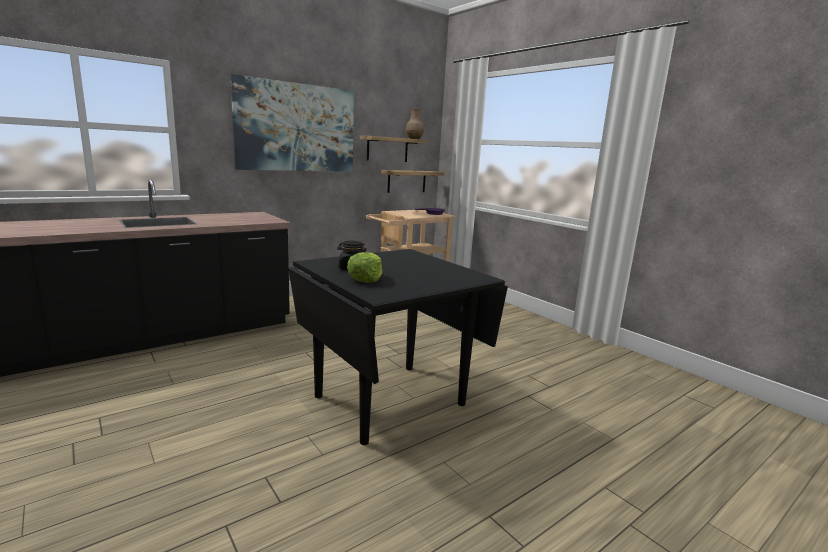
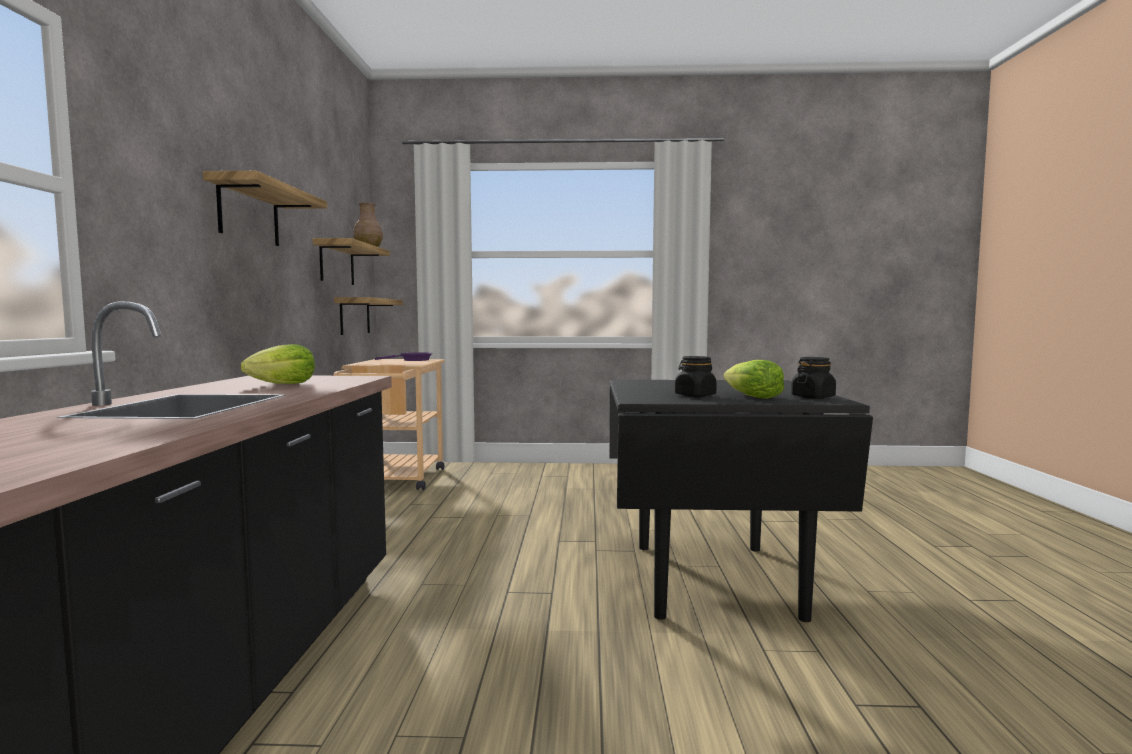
camera: 50 degrees left, 10 degrees down
(230, 219) = (283, 384): none -> lettuce
(296, 128) = (249, 214): picture -> shelf
(392, 290) = (813, 397): none -> black jar

